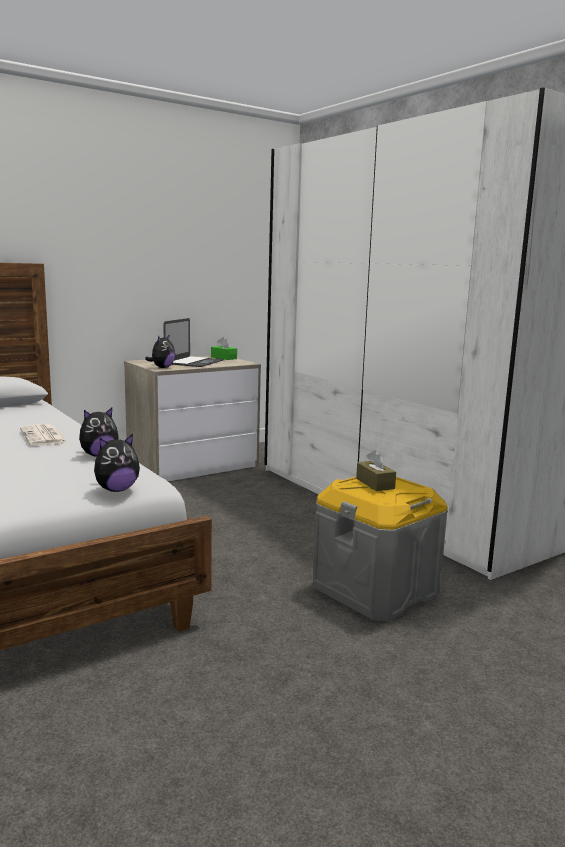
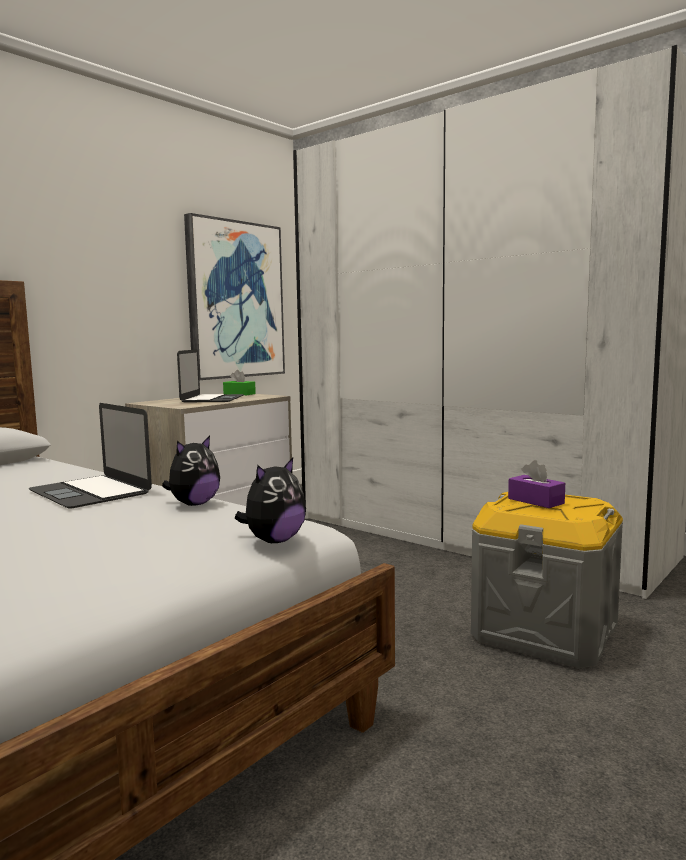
camera: 15 degrees left, 5 degrees down
(44, 436) = (90, 492): newspaper -> laptop
(162, 367) = (183, 405): plush toy -> none
(231, 274) = (235, 300): none -> picture
(375, 483) = (535, 501): brown tissue box -> purple tissue box

